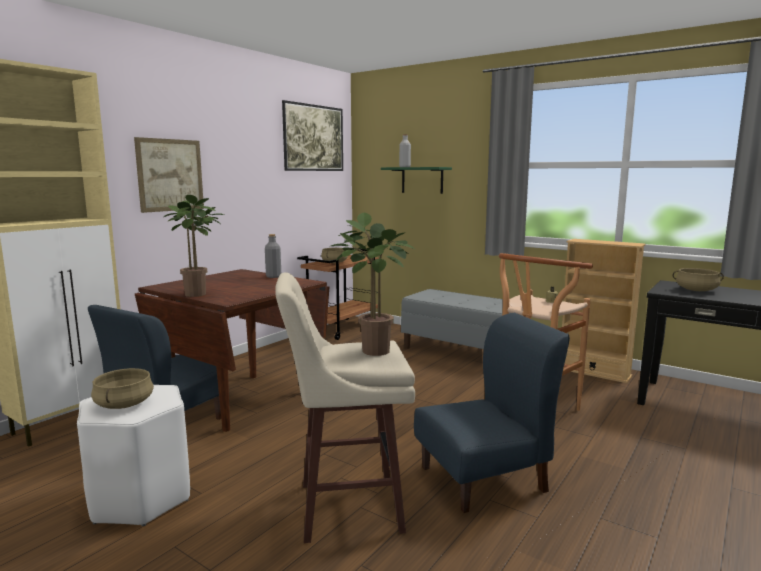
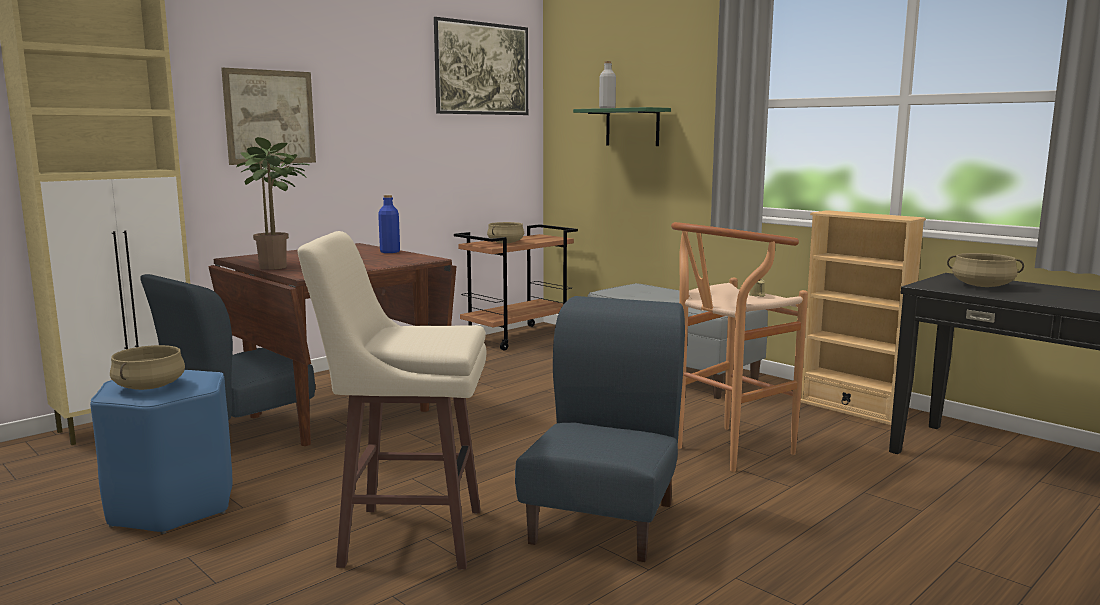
camera: 10 degrees right, 0 degrees up
(140, 498) = (172, 506): white stool -> blue stool
(273, 276) = (390, 252): grey bottle -> blue bottle
(370, 351) = (435, 333): potted plant -> none
(484, 479) = (604, 522): blue chair -> blue chair turned 60 degrees counterclockwise

